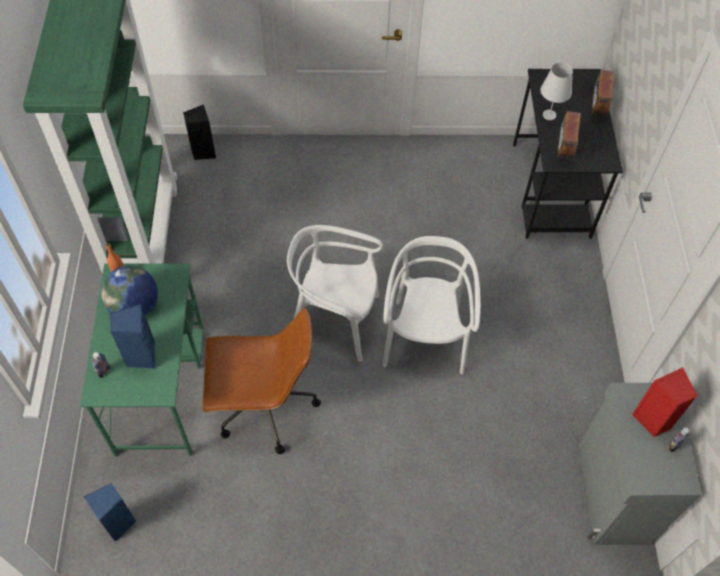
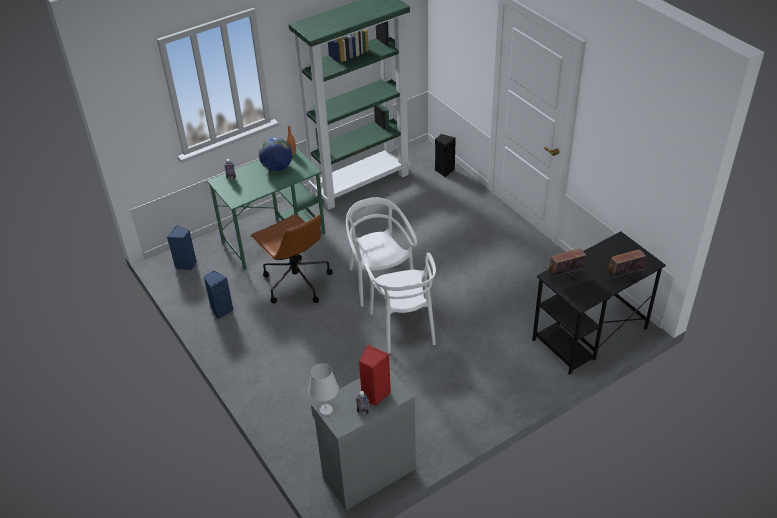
camera: 60 degrees right, 15 degrees down
(141, 356) = (250, 184): blue speaker -> blue speaker (221, 310)
(425, 338) = (404, 327): white chair -> white chair turned 105 degrees clockwise
(549, 115) = (589, 257): white table lamp -> white table lamp (326, 409)

